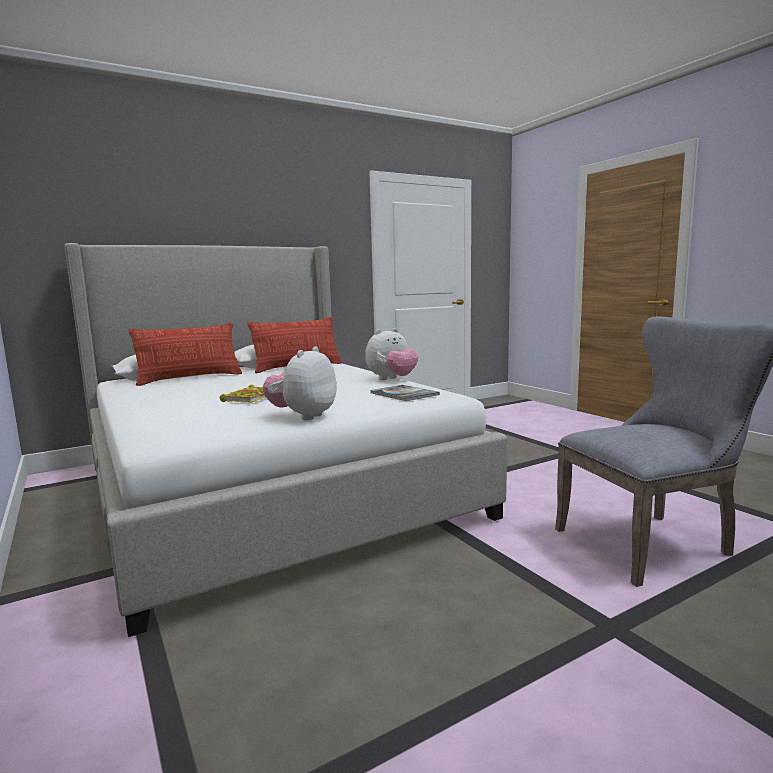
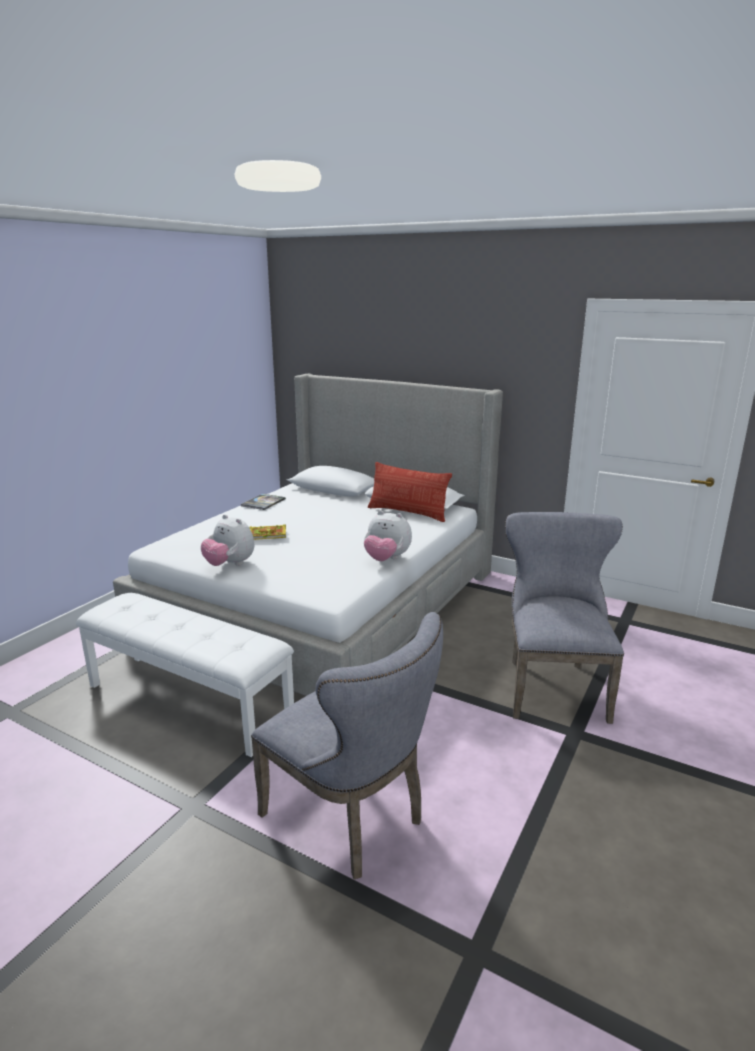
camera: 60 degrees right, 10 degrees up
(190, 378) = (327, 497): pillow -> none
(303, 416) = (230, 565): plush toy -> plush toy turned 135 degrees counterclockwise
(382, 599) = (190, 700): none -> white bench
(404, 394) = (323, 578): book -> book (263, 502)
(508, 445) = (552, 685): none -> grey chair

